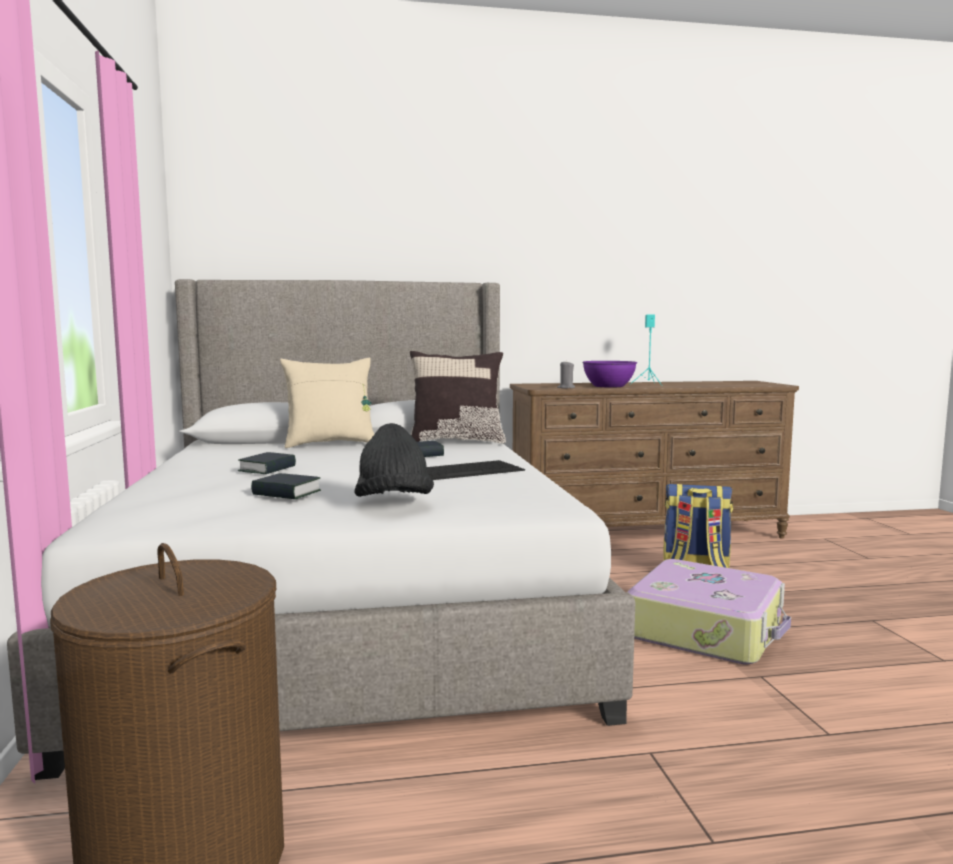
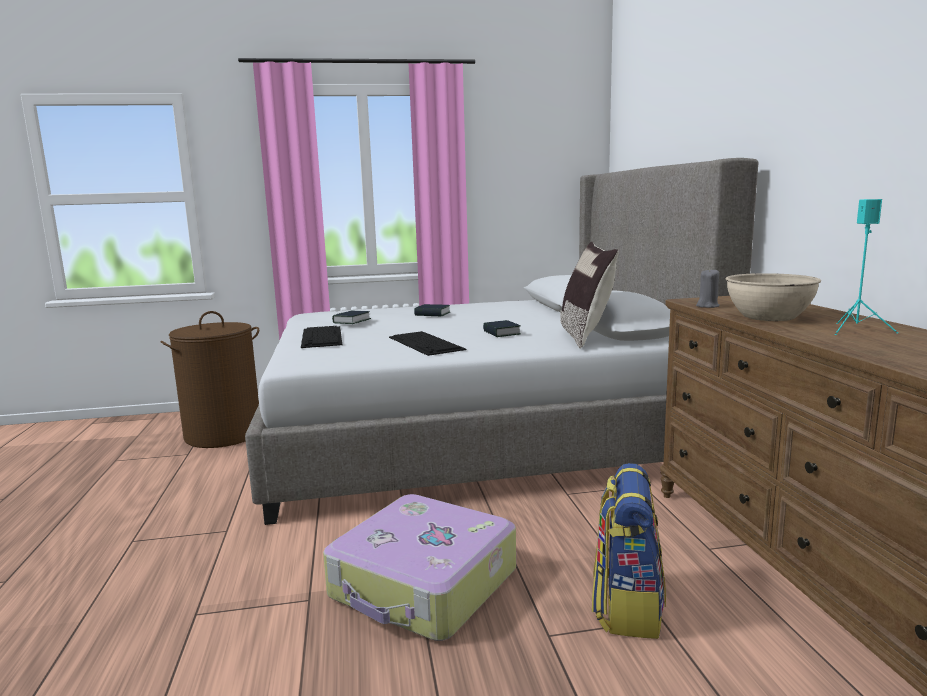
camera: 90 degrees right, 5 degrees up
(330, 444) = (548, 316): beige pillow -> none
(393, 503) = (322, 337): black hat -> keyboard
(608, 386) = (768, 317): purple bowl -> beige bowl

